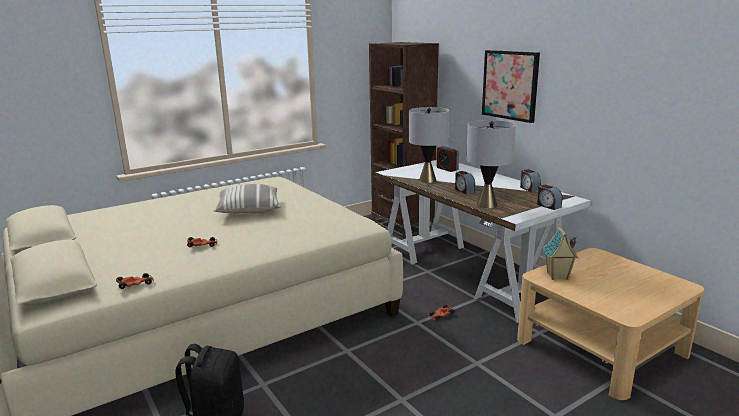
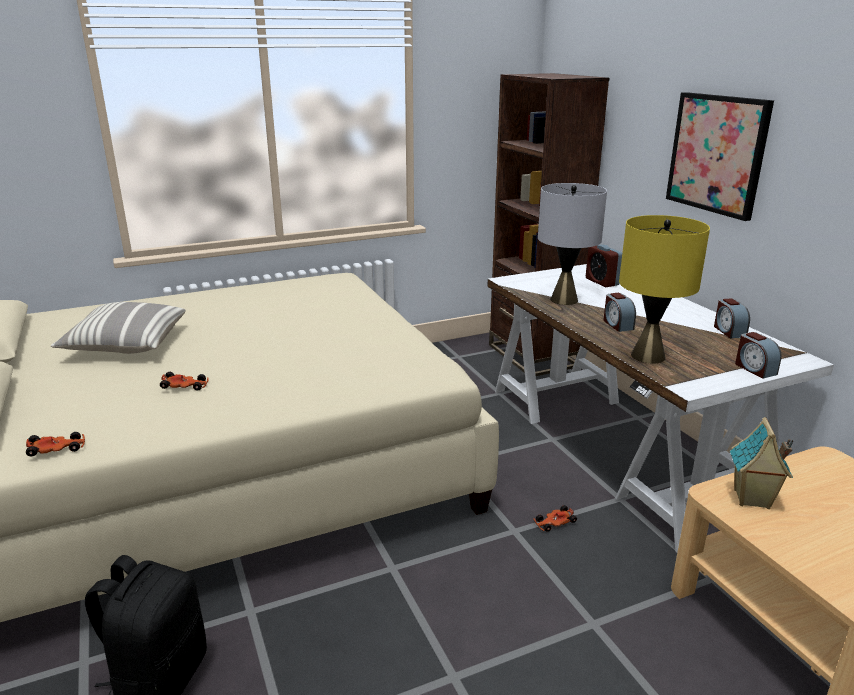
camera: 10 degrees right, 5 degrees up
(248, 210) = (279, 329): pillow -> pillow (126, 345)
(487, 204) = (648, 356): grey table lamp -> yellow table lamp

